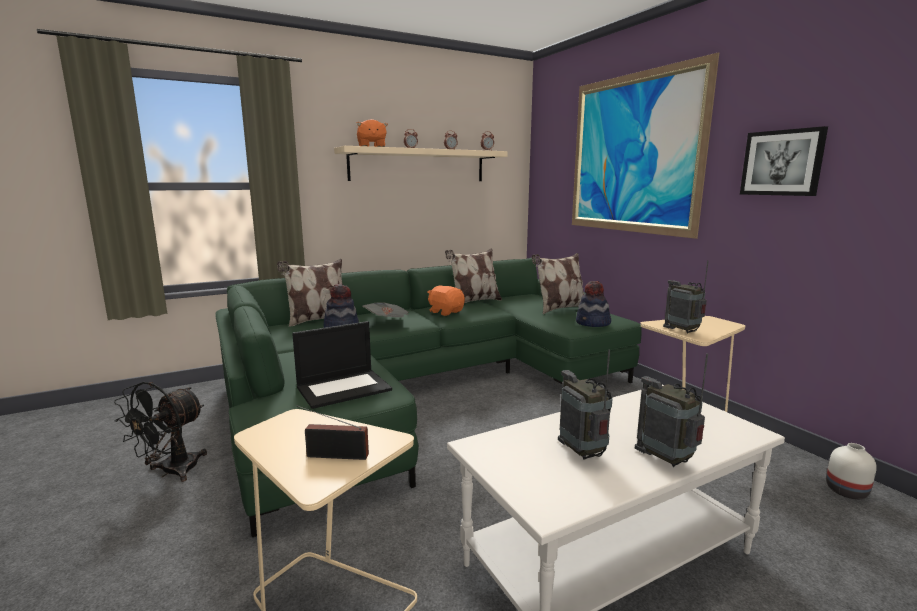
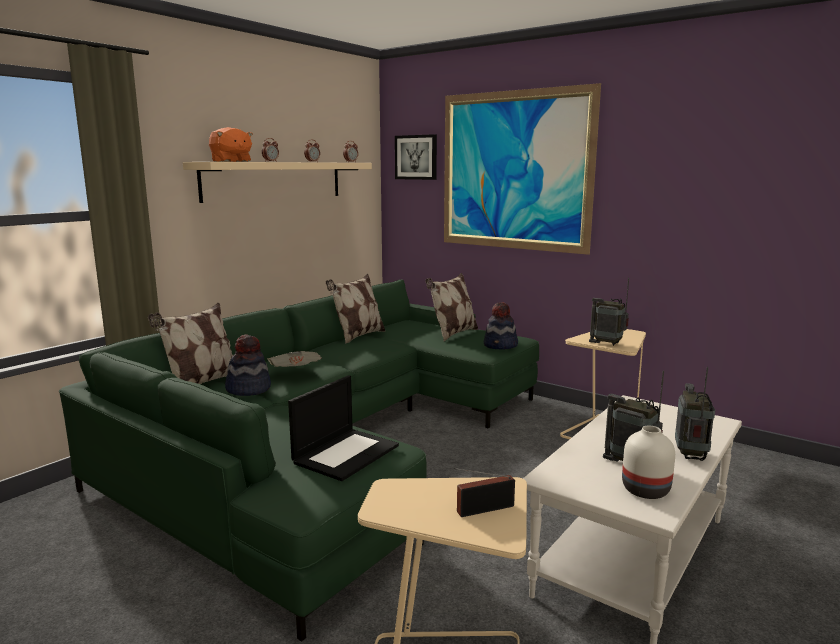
camera: 25 degrees left, 0 degrees up
(171, 472) = (117, 608): black fan -> none
(446, 312) = (343, 352): orange plush toy -> none
(666, 460) = (690, 455): radio -> radio turned 75 degrees clockwise
(782, 163) = (665, 187): picture -> picture (416, 157)
(845, 491) = (744, 459): white vase -> white vase (644, 490)

